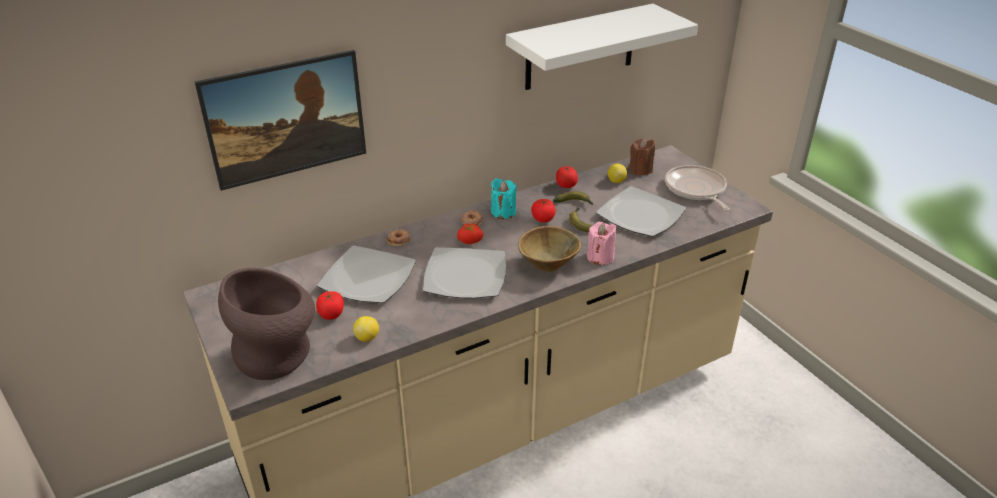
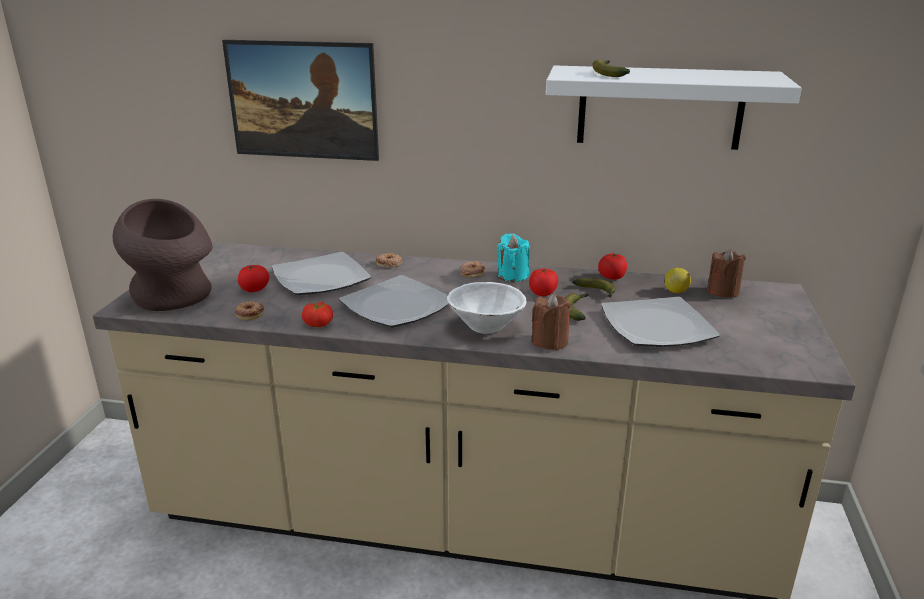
camera: 40 degrees right, 10 degrees down
(367, 337) = (250, 313): lemon -> donut
(470, 240) = (446, 284): tomato -> tomato (319, 323)
(547, 265) = (485, 327): brown bowl -> white bowl
(567, 38) = (608, 73): none -> banana
(600, 257) = (550, 341): pink candle -> brown candle
(696, 190) = (768, 329): frying pan -> none

